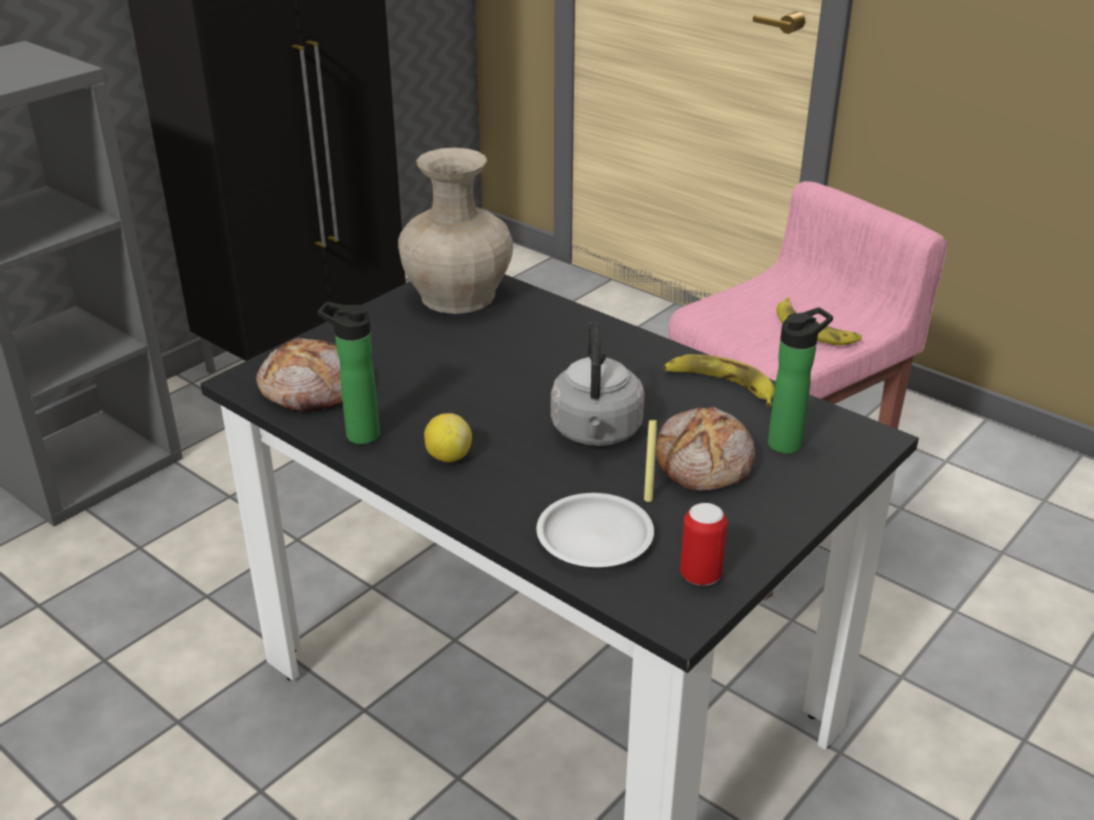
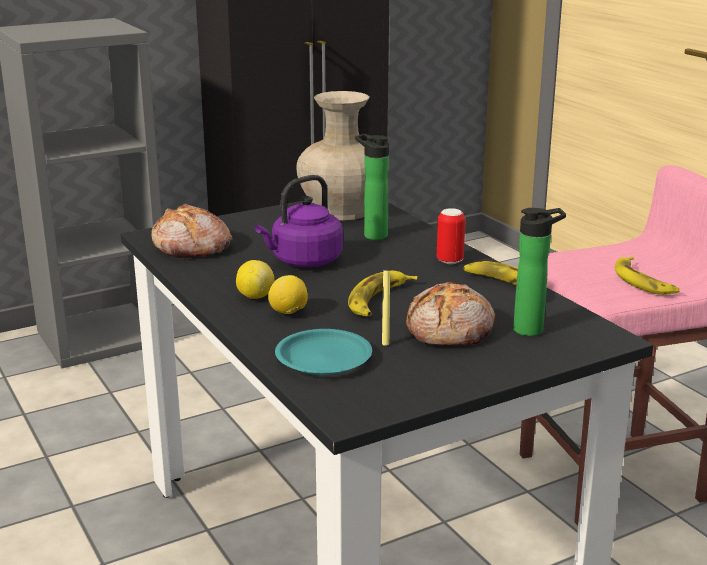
camera: 20 degrees right, 10 degrees down
(358, 434) = (201, 274): bottle -> bottle (372, 235)
(468, 388) = (303, 261): none -> purple kettle
(506, 475) = (288, 313): none -> lemon
(596, 433) = (379, 300): grey kettle -> banana
(596, 537) = (324, 358): white plate -> turquoise plate
(700, 576) = (387, 394): can -> can (449, 260)

